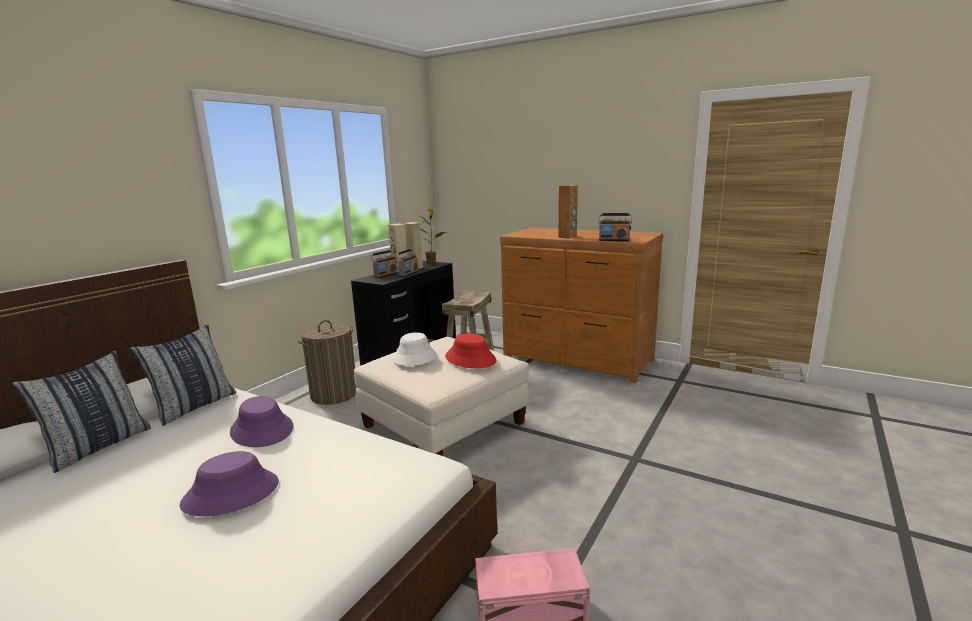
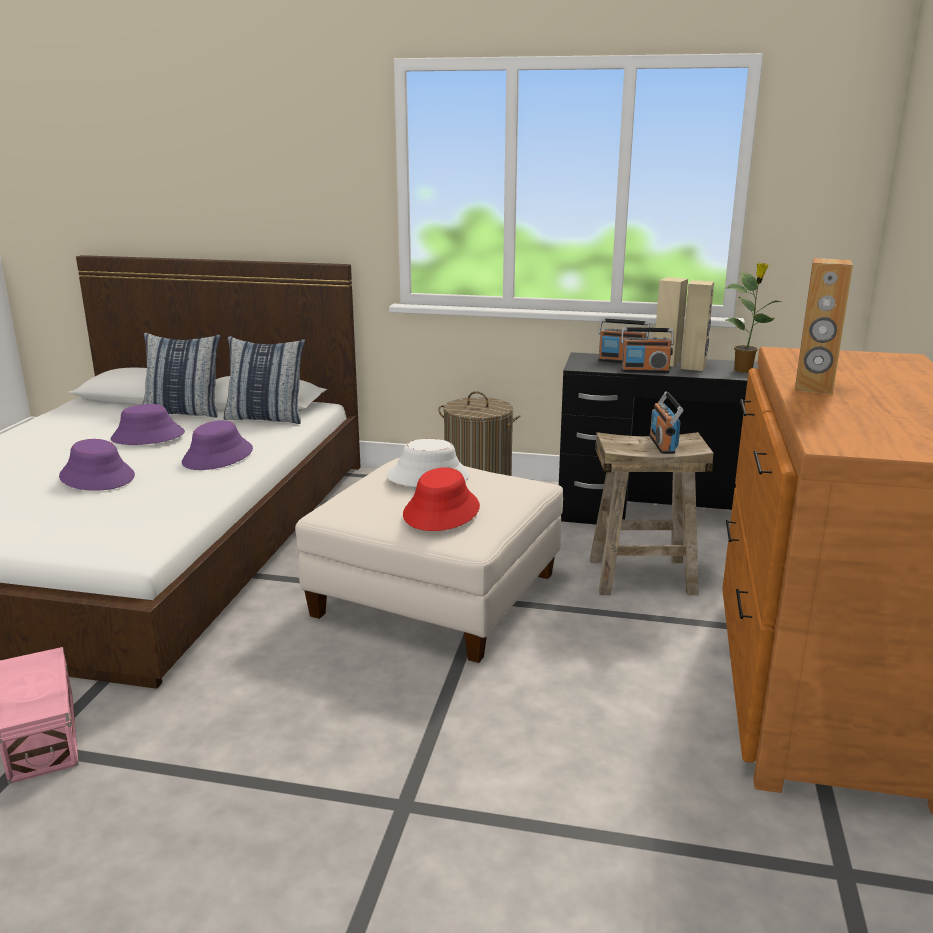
camera: 70 degrees right, 5 degrees up
(147, 466) = (148, 436): none -> purple hat
(614, 240) = (817, 425): radio -> radio (663, 444)

